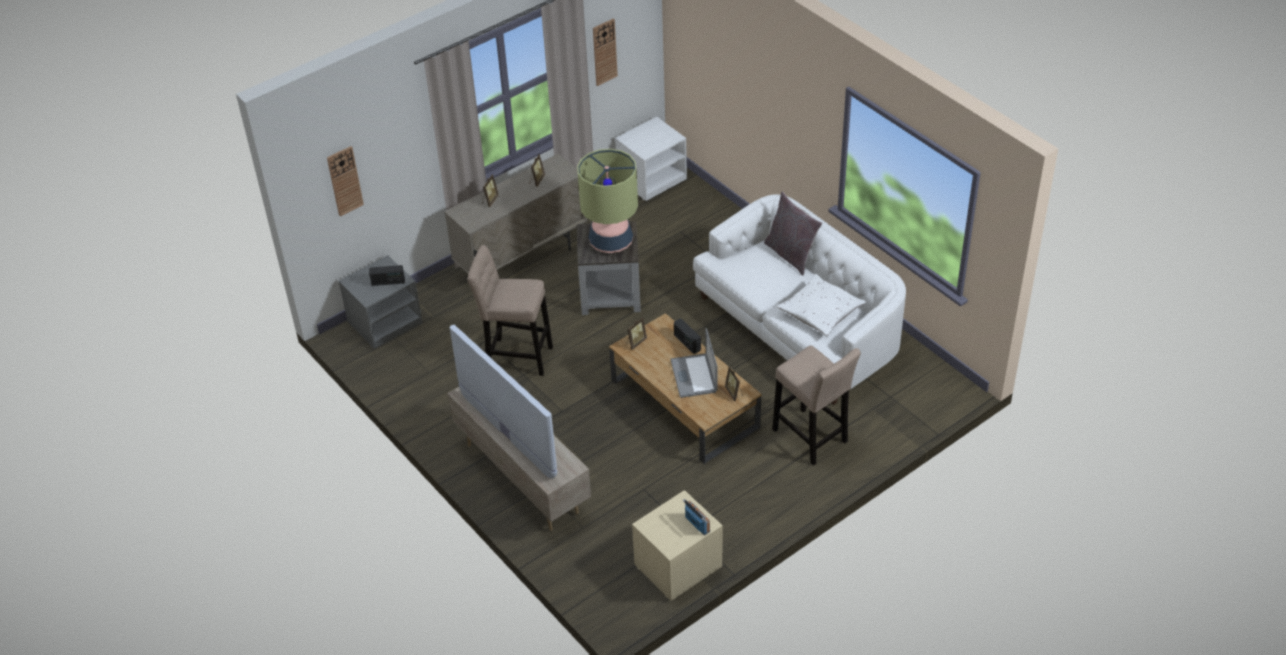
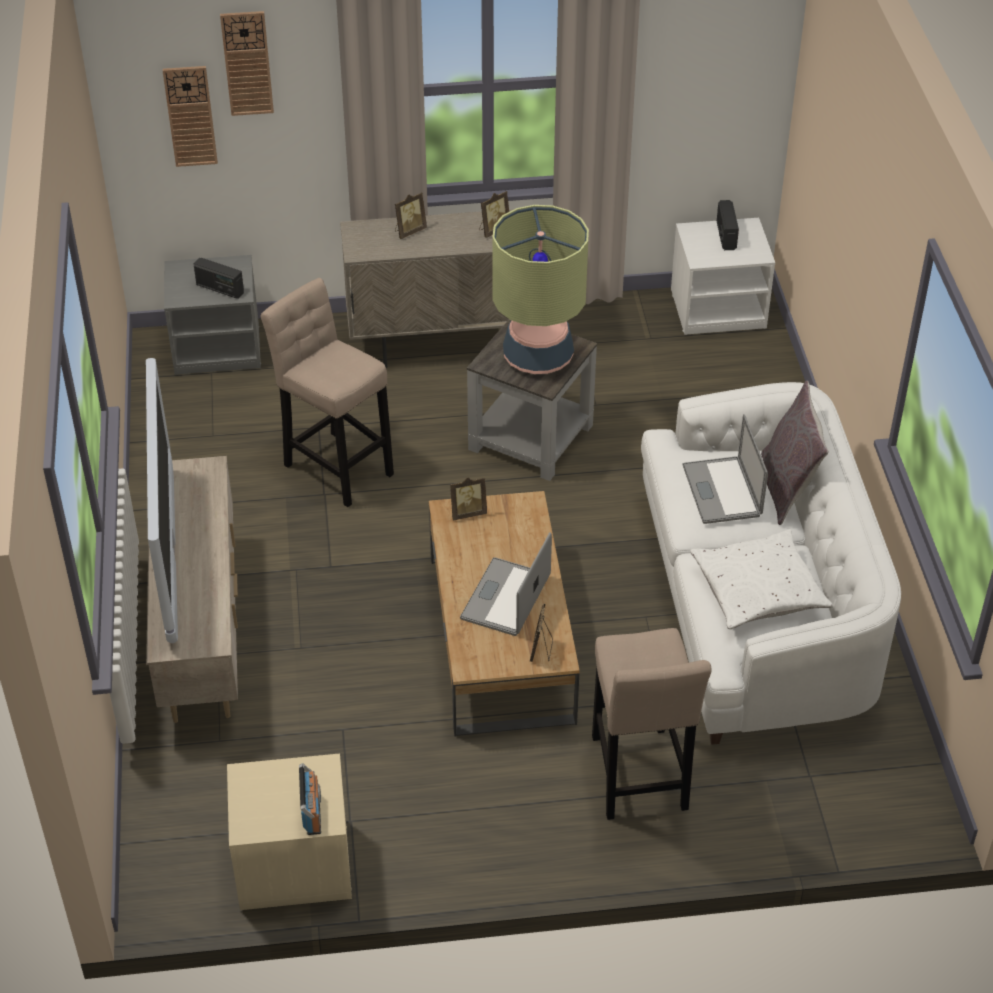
camera: 30 degrees right, 0 degrees up
(604, 52) = (678, 79): wall clock -> wall clock (247, 63)
(687, 342) = (537, 546): radio -> radio (725, 235)
(762, 270) = (722, 490): none -> laptop

